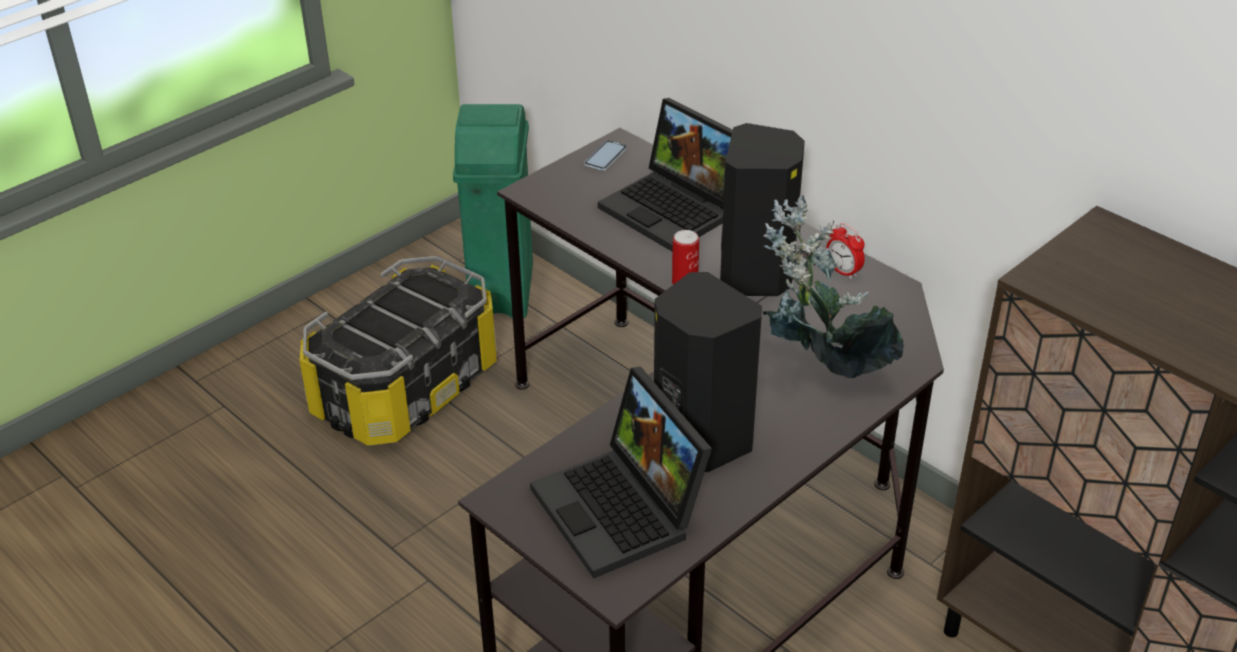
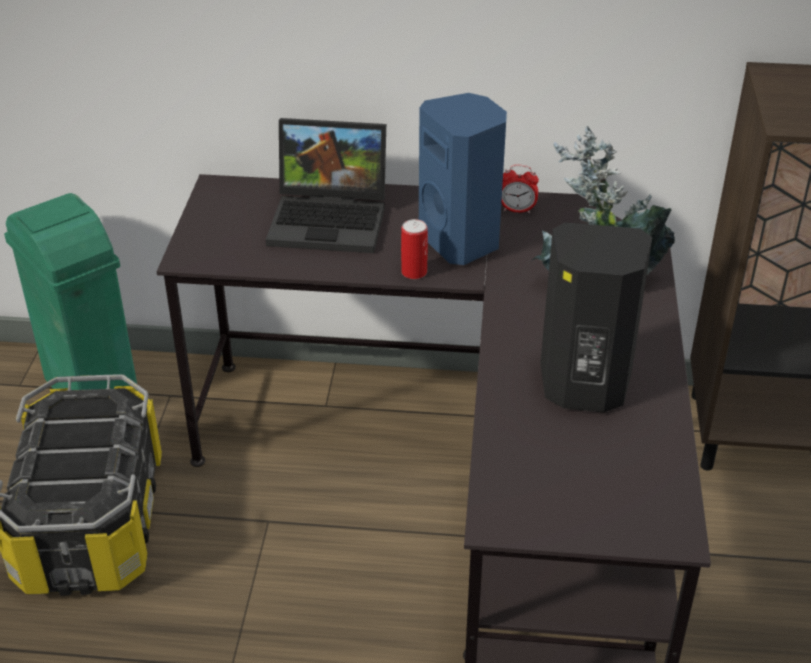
camera: 40 degrees left, 0 degrees up
(605, 157) = (219, 202): phone -> none
(623, 510) = (600, 471): laptop -> none
(757, 276) = (462, 242): black speaker -> blue speaker

